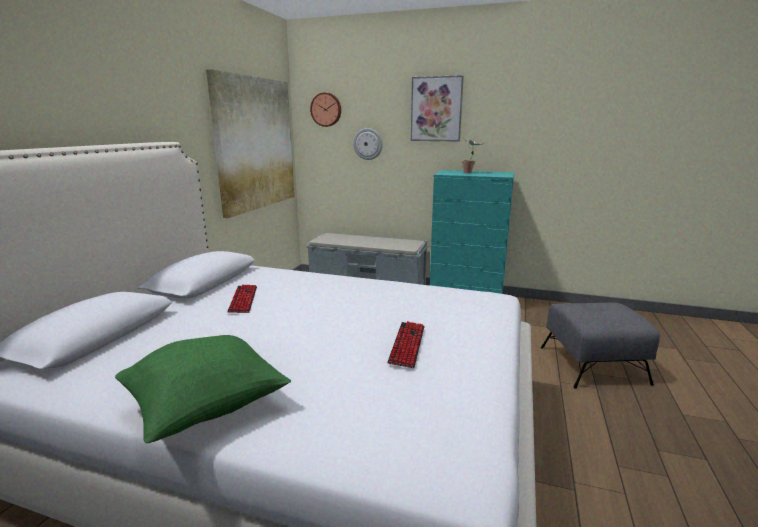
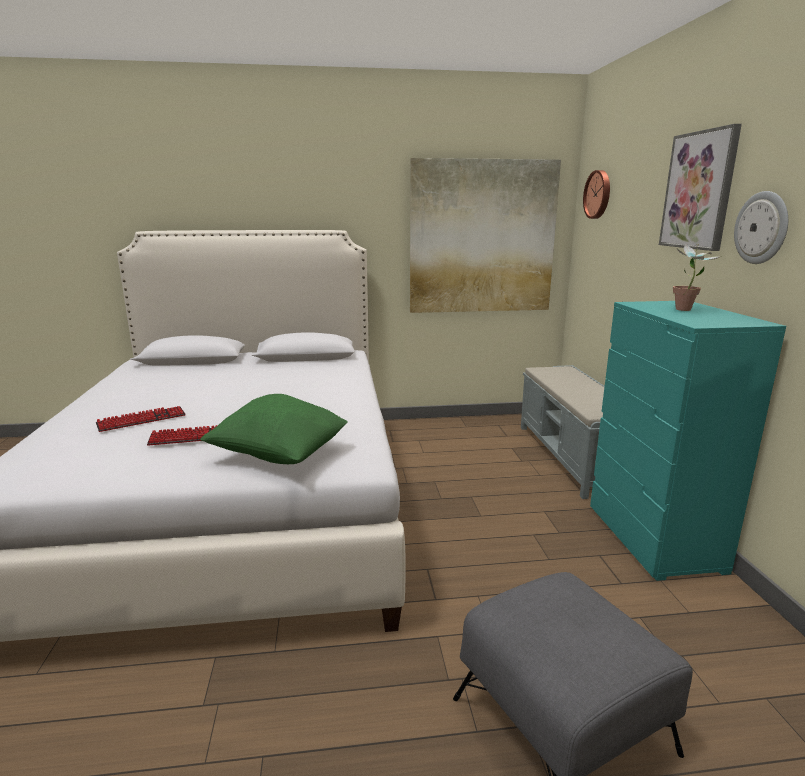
camera: 65 degrees right, 0 degrees up
(206, 409) = (95, 403): green pillow -> green pillow (279, 455)
(243, 300) = (274, 373): keyboard -> keyboard (142, 420)
(368, 144) = (624, 246): wall clock -> wall clock (762, 228)

